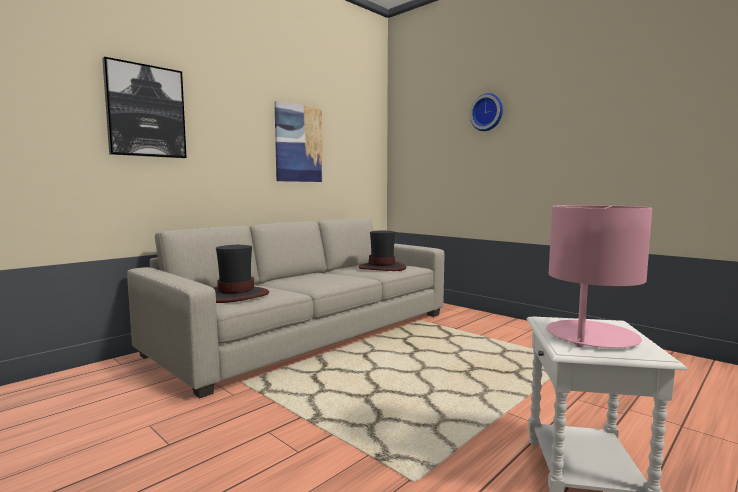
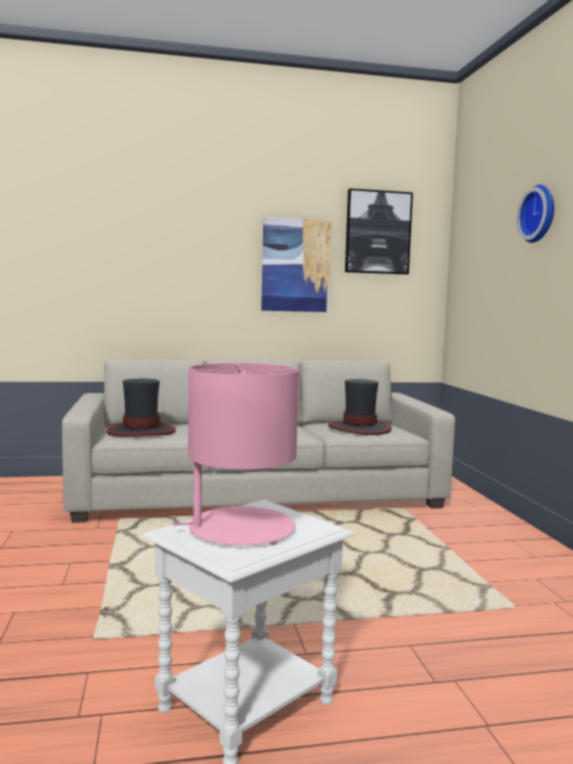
camera: 35 degrees right, 0 degrees up
(146, 111) = (114, 240): picture -> picture (377, 232)

